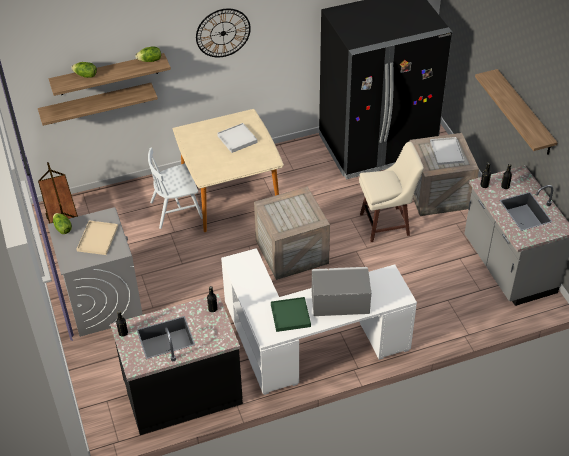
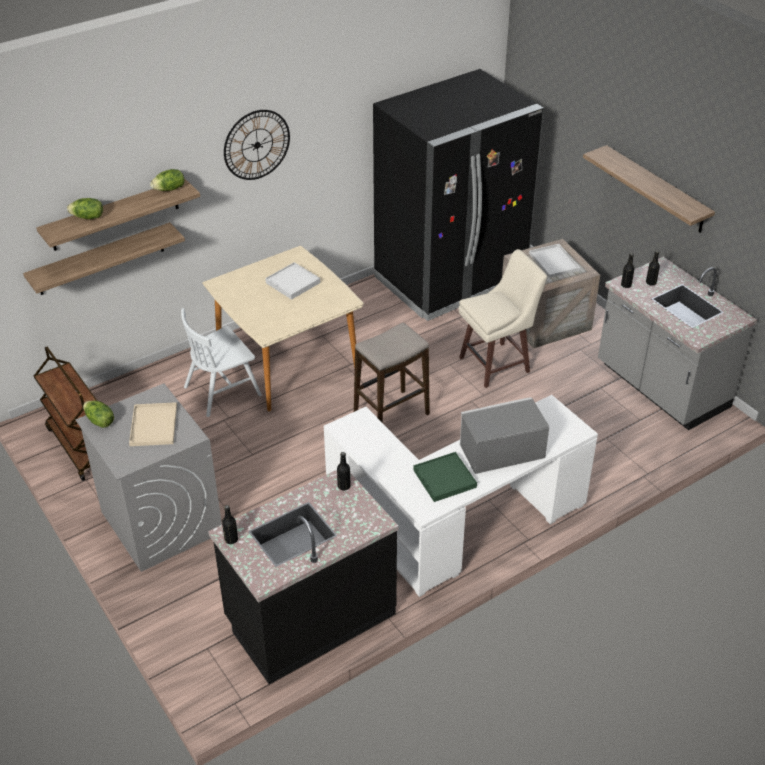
camera: 15 degrees left, 5 degrees down
(292, 251) = (391, 415): crate -> stool

